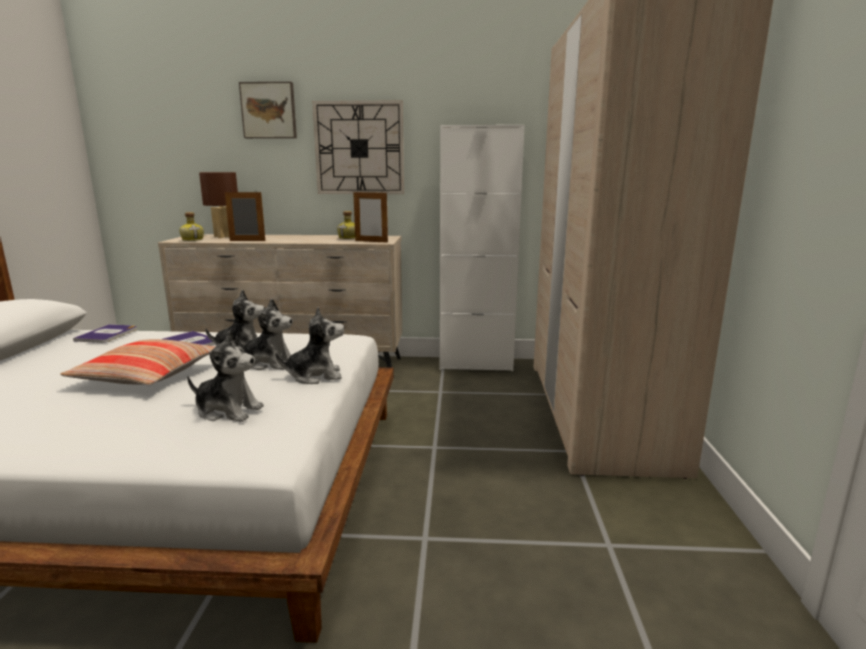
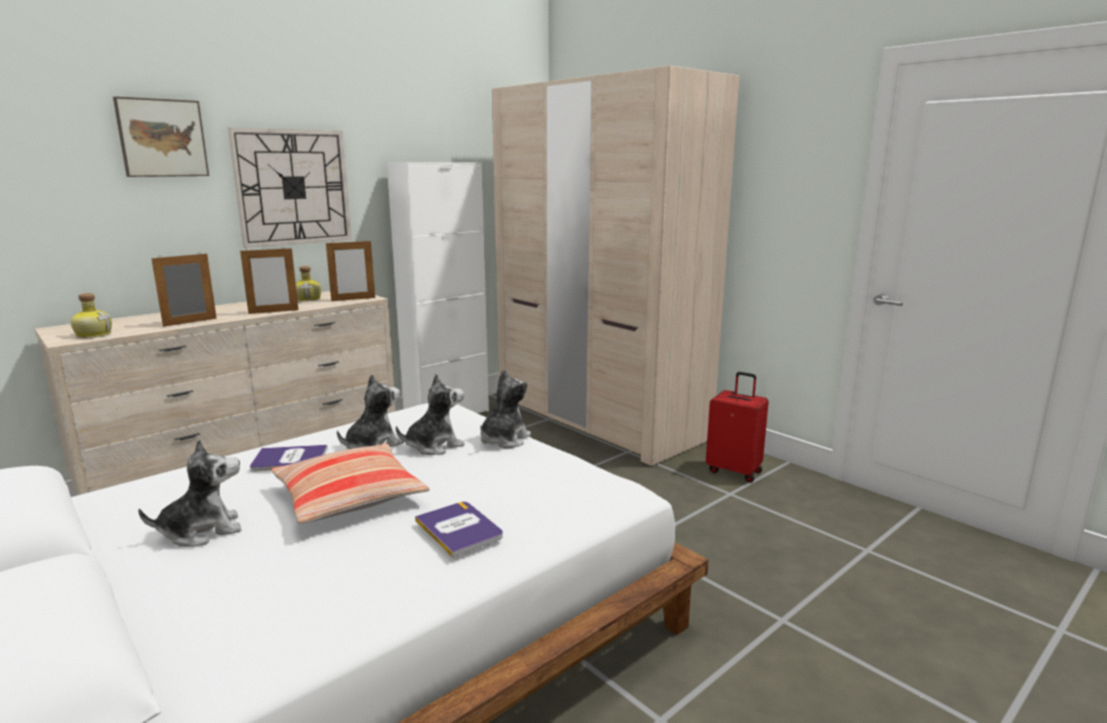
camera: 45 degrees left, 0 degrees up
(107, 334) = (135, 490): book -> book (459, 529)
(224, 236) = (123, 323): brown table lamp -> none
(228, 411) = (522, 484): plush toy -> plush toy (202, 531)
(303, 241) = (273, 311): none -> picture frame
(661, 524) = (734, 471): none -> red suitcase

